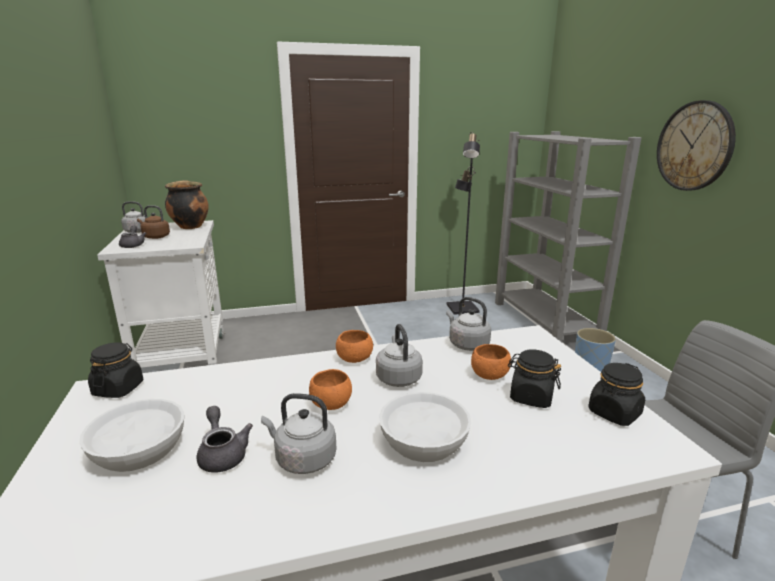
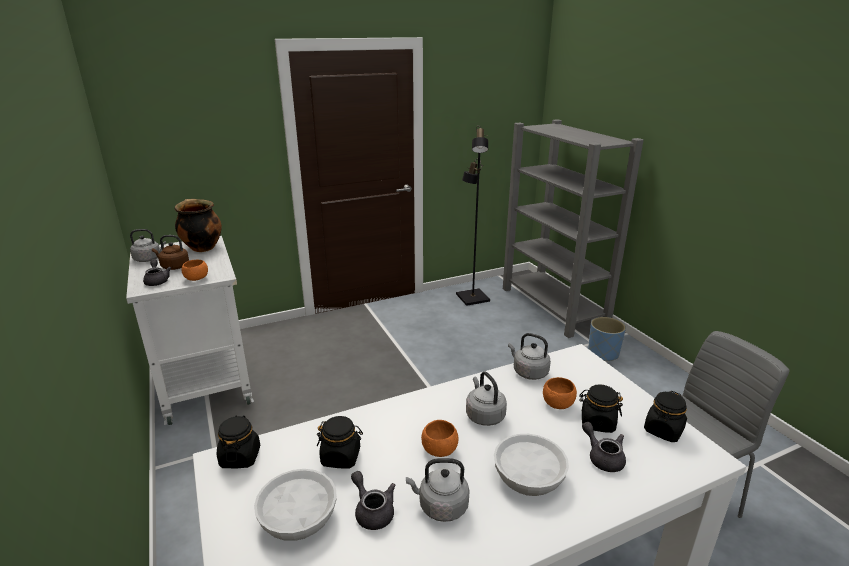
camera: 10 degrees left, 5 degrees up
(220, 399) = (341, 457): none -> black jar
(354, 359) = (438, 399): orange bowl -> orange bowl (196, 278)
(525, 432) = (603, 457): none -> grey teapot
(694, 146) = (692, 154): wall clock -> none

